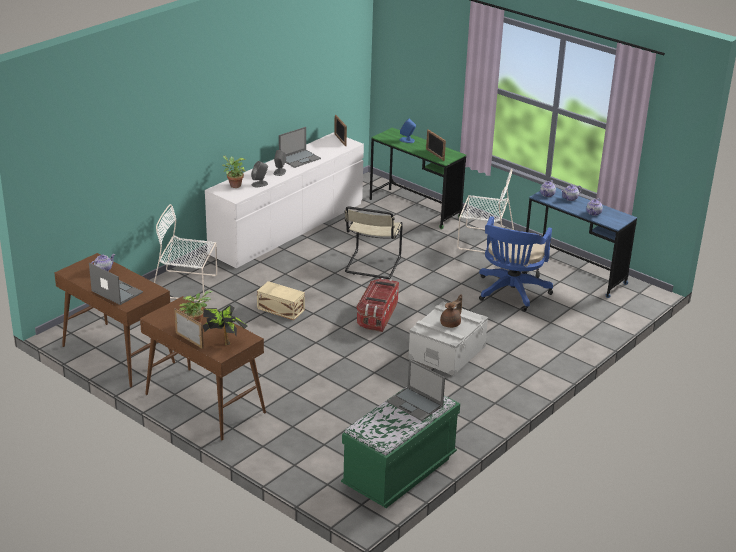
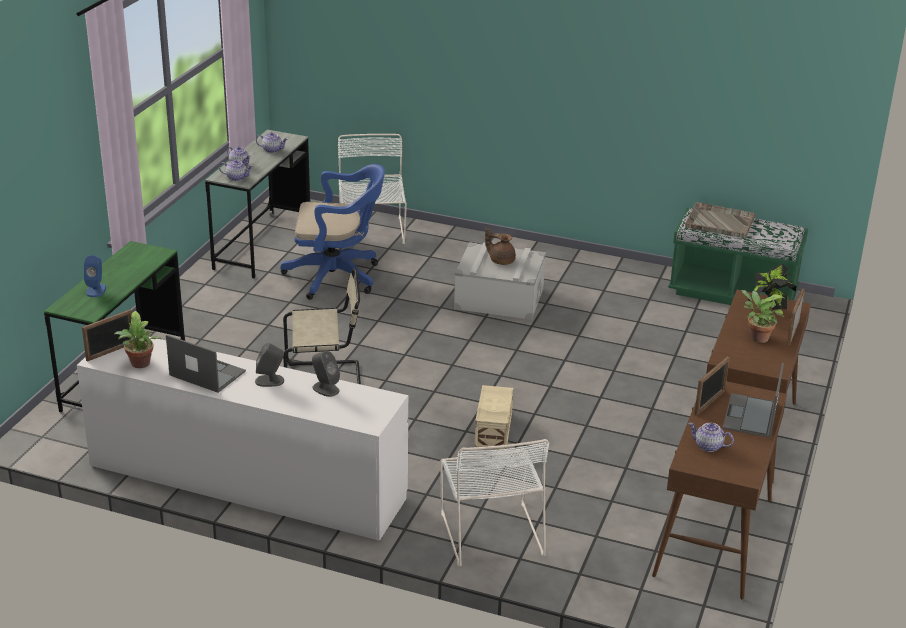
camera: 110 degrees left, 0 degrees up
(234, 185) = (345, 411): potted plant -> potted plant (140, 365)
(377, 316) = (455, 355): storage box -> none
(415, 404) = (719, 222): laptop -> grey tray
(435, 155) = (144, 262): picture frame -> picture frame (709, 403)
(483, 240) = (205, 311): white chair -> white chair (371, 232)
(574, 273) = (263, 245): blue desk -> grey desk

